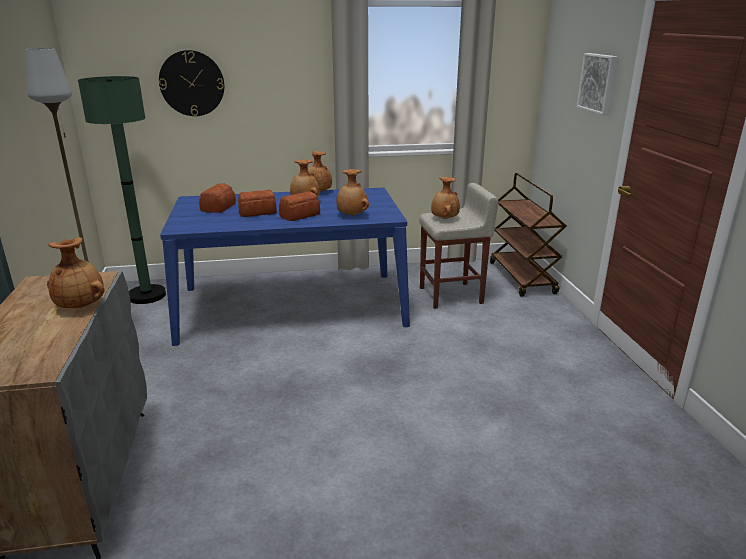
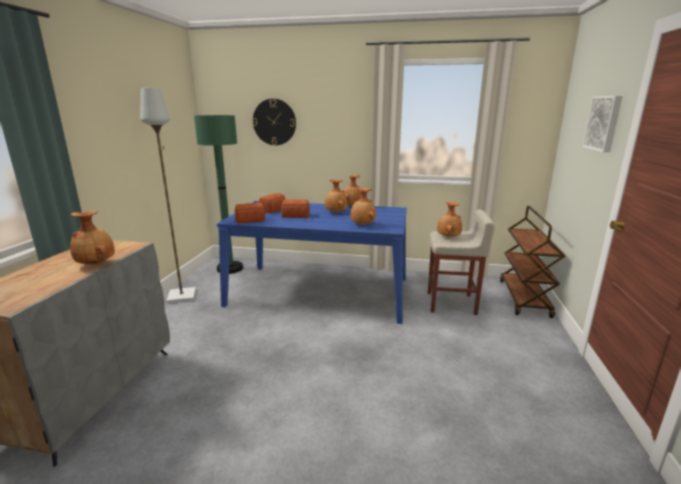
camera: 20 degrees right, 5 degrees down
(301, 215) = (324, 221): bread -> bread (251, 220)

